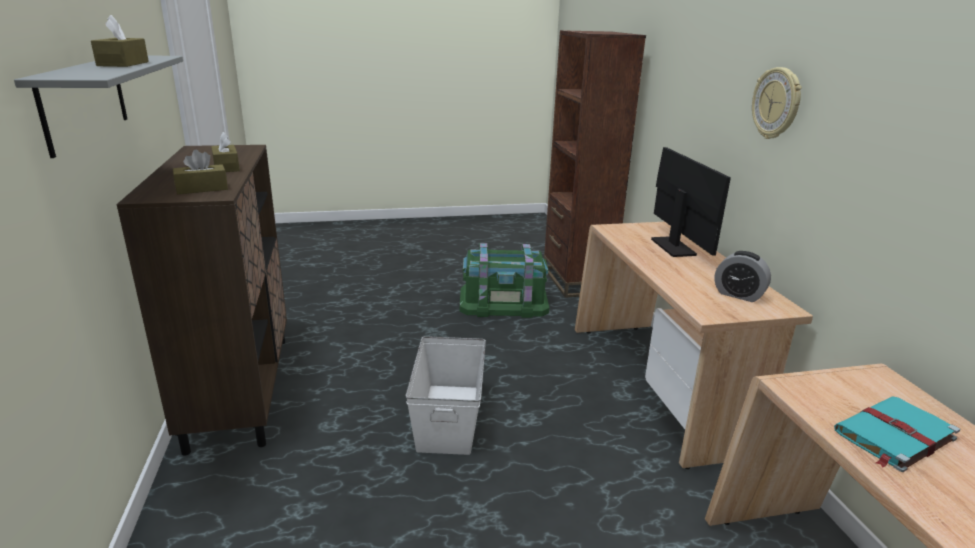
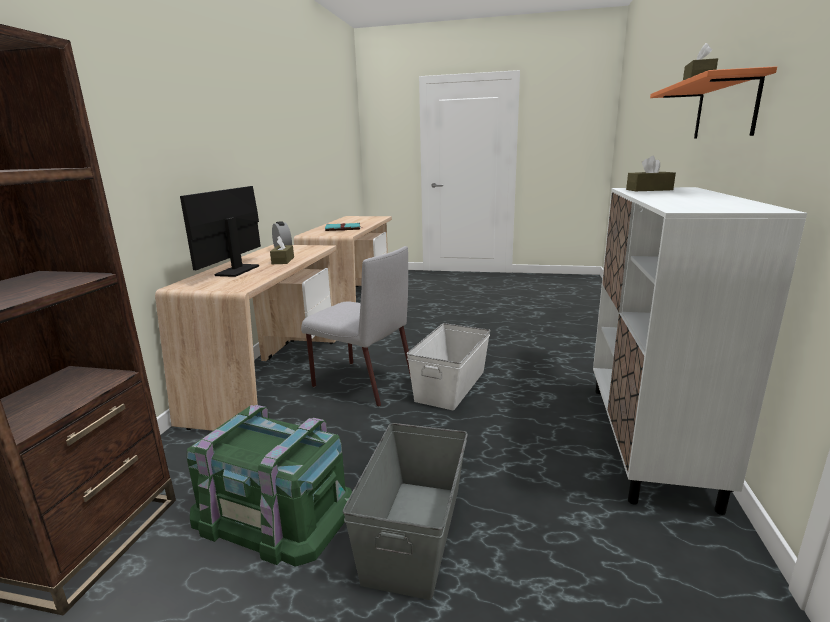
camera: 155 degrees left, 5 degrees down
(85, 101) = (725, 109): grey shelf -> orange shelf
(226, 167) = (662, 197): brown tissue box -> brown tissue box (283, 260)
(241, 389) = (647, 441): brown cabinet -> white cabinet
(418, 308) = (413, 533): none -> grey storage box
(553, 400) = (362, 382): none -> grey chair
(776, 103) = (210, 132): wall clock -> none

